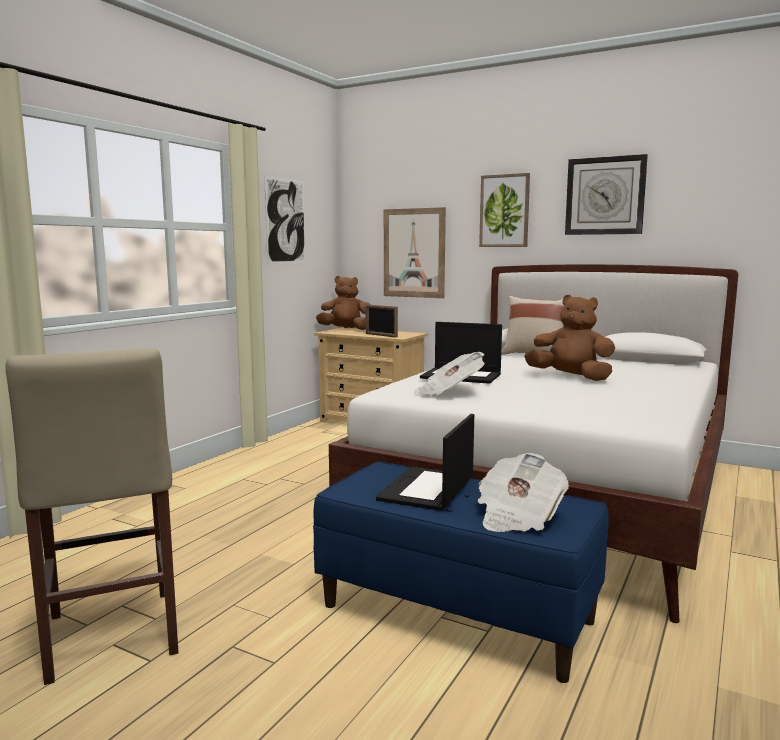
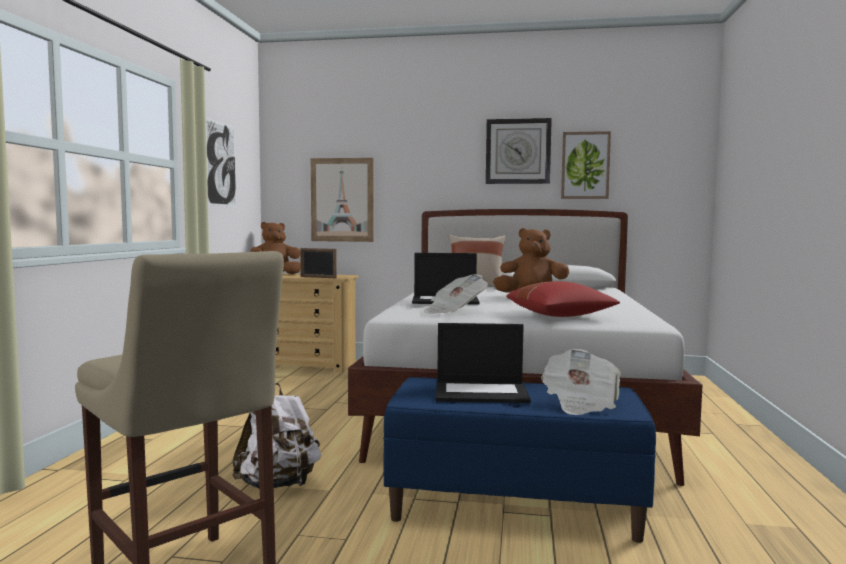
camera: 20 degrees left, 5 degrees down
(254, 550) = (278, 485): none -> white backpack
(427, 489) = (482, 392): laptop -> laptop turned 90 degrees counterclockwise
(504, 211) = (430, 162): picture -> picture (585, 165)
(563, 406) = (561, 316): none -> red pillow

